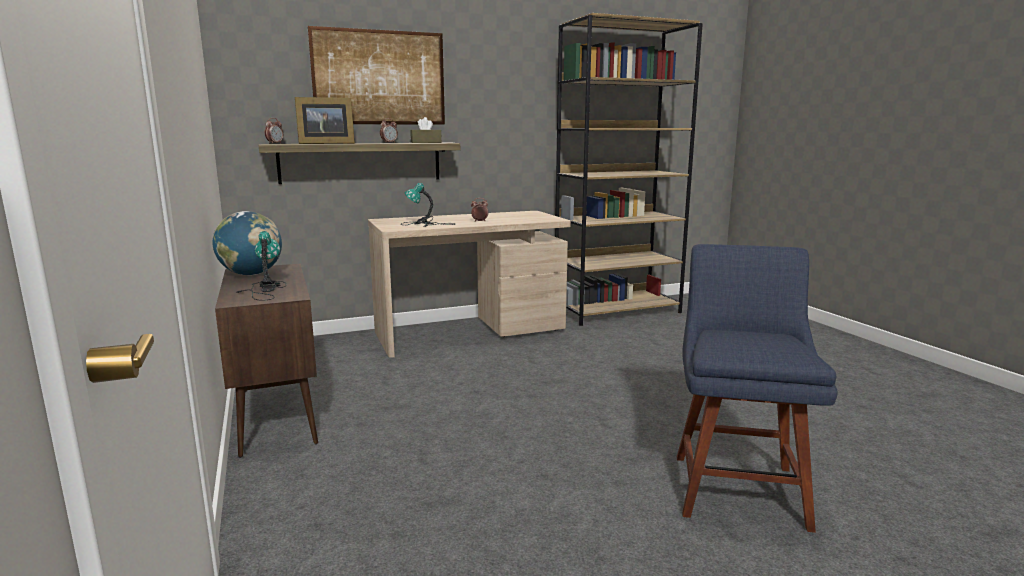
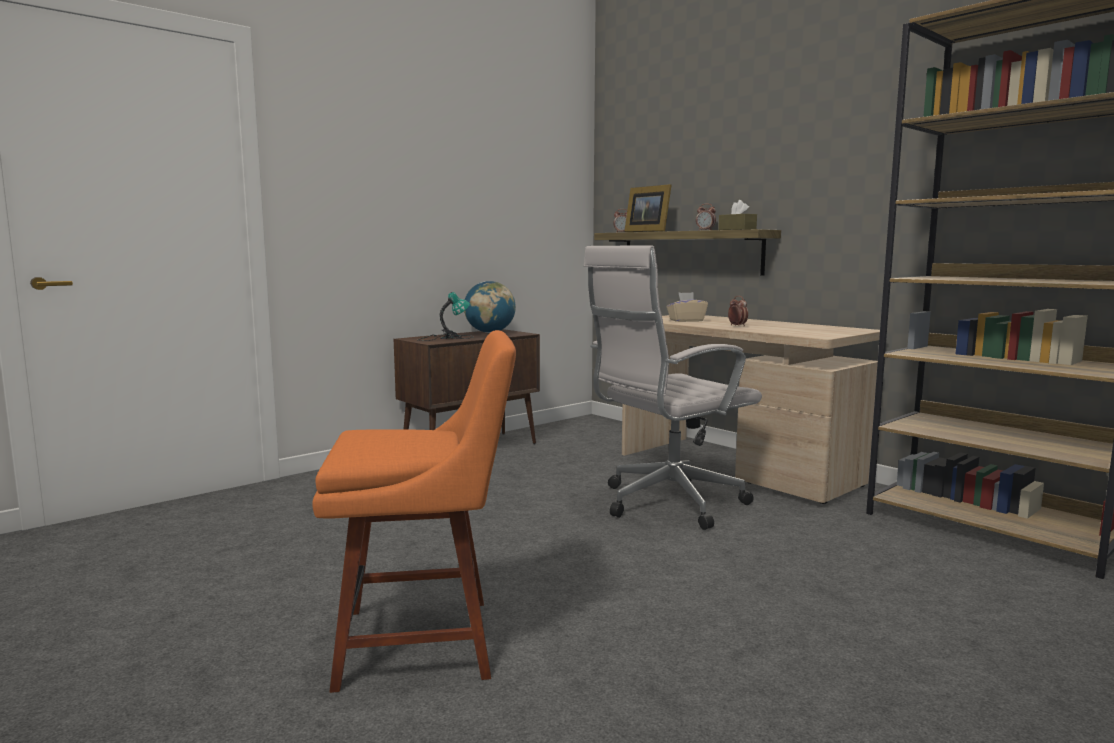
camera: 70 degrees right, 5 degrees down
(379, 78) = (713, 160): picture -> none
(425, 224) = (686, 320): table lamp -> beige tissue box
(524, 367) = (666, 504): none -> white office chair
(737, 486) = (426, 641): blue chair -> orange chair

